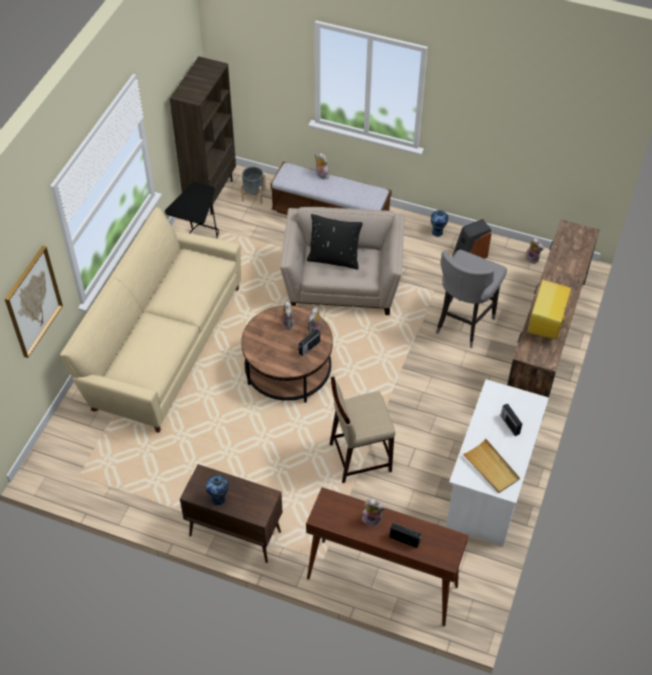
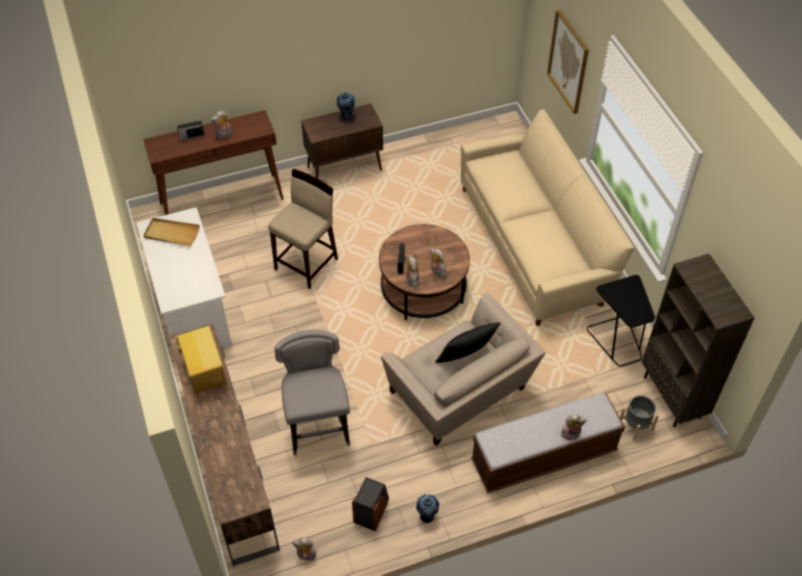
camera: 140 degrees right, 0 degrees up
(509, 424) = (179, 272): radio -> none

